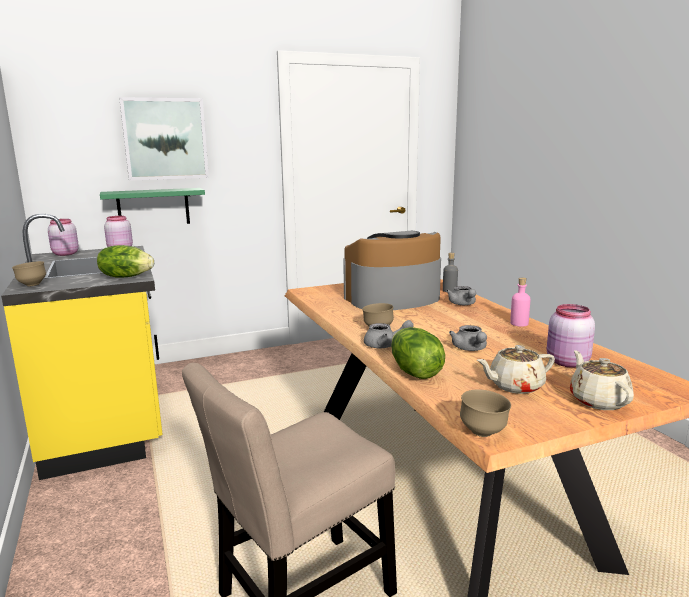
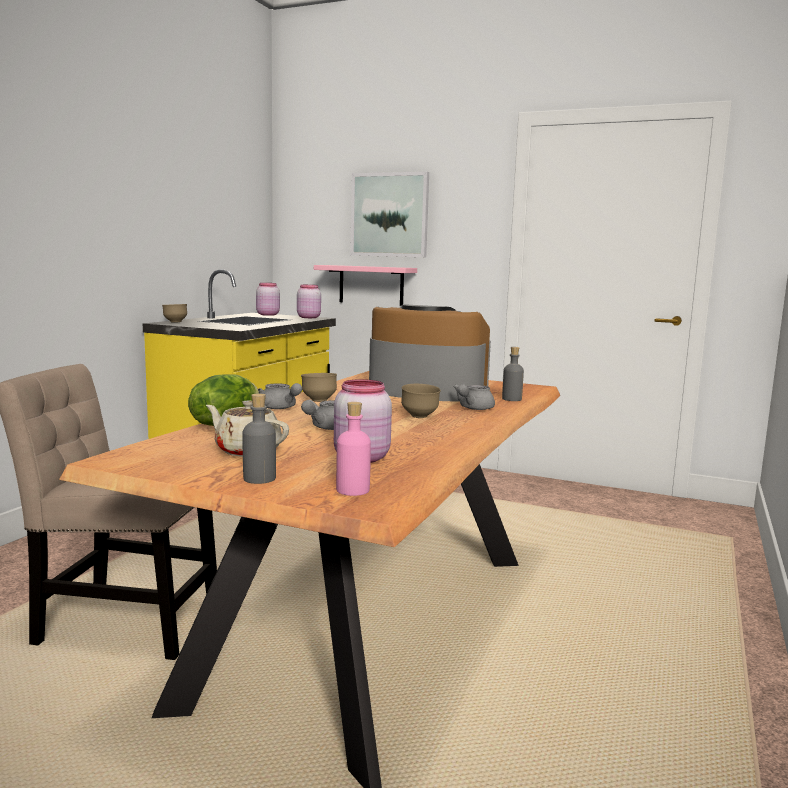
camera: 45 degrees right, 5 degrees down
(126, 276) = (236, 327): lettuce -> none
(153, 207) = (371, 285): green shelf -> pink shelf
(483, 433) = (111, 456): brown bowl -> brown bowl (419, 417)
(519, 323) = (457, 430): pink bottle -> pink bottle (353, 490)
(598, 400) = (259, 478): beige teapot -> grey bottle

